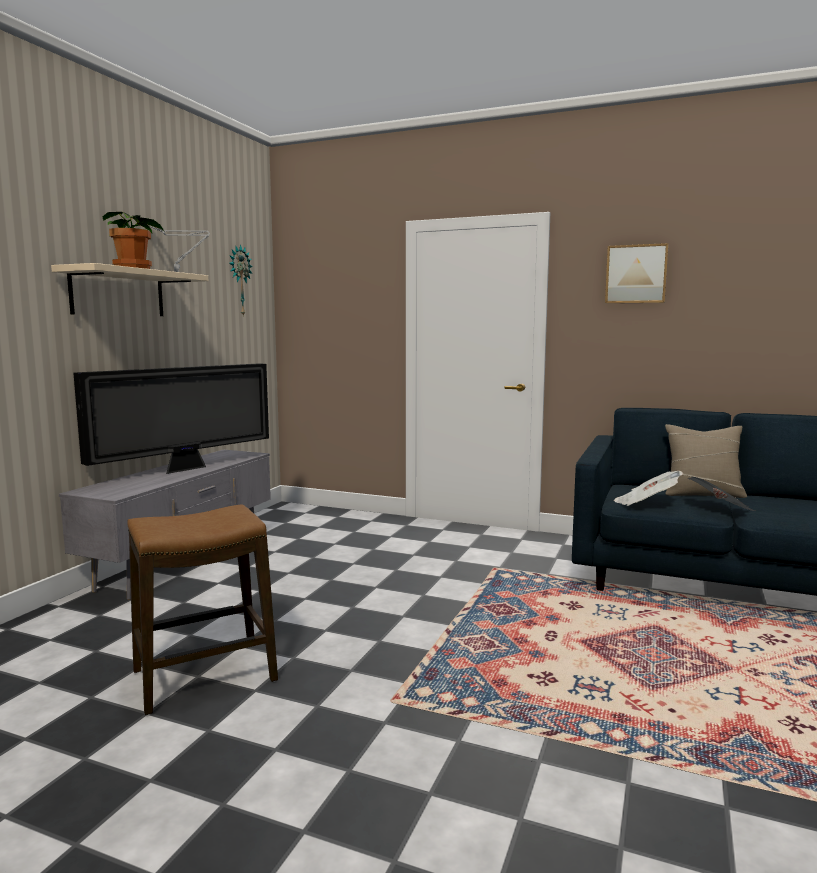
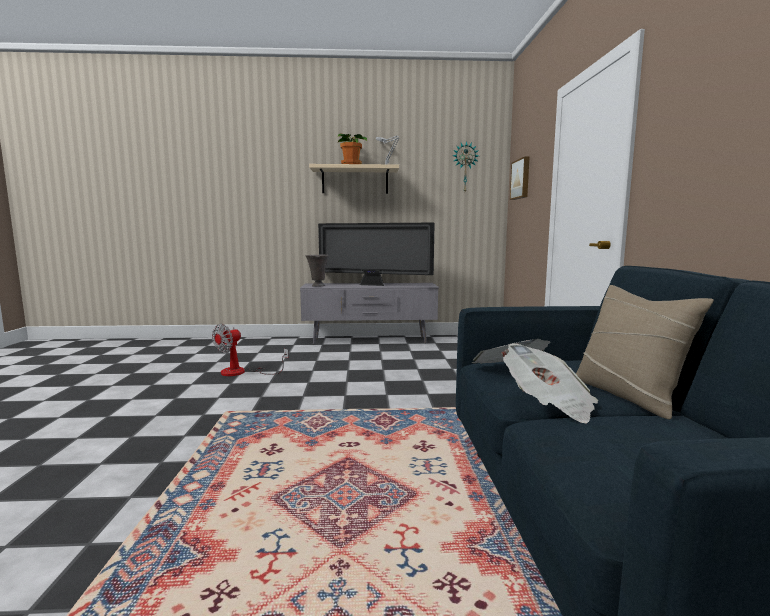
camera: 65 degrees right, 0 degrees up
(123, 491) = (317, 286): none -> grey vase
(205, 676) = (242, 372): stool -> fan
(636, 274) = (713, 74): picture -> picture (521, 179)

